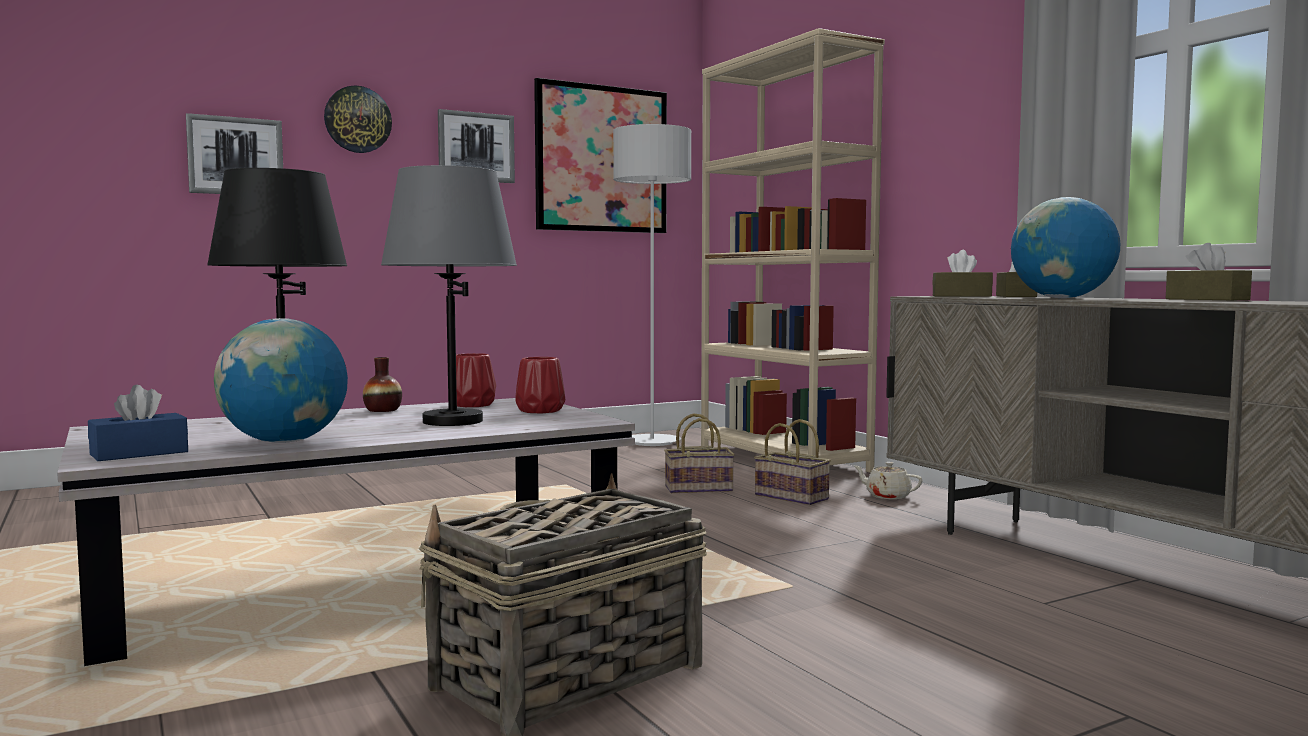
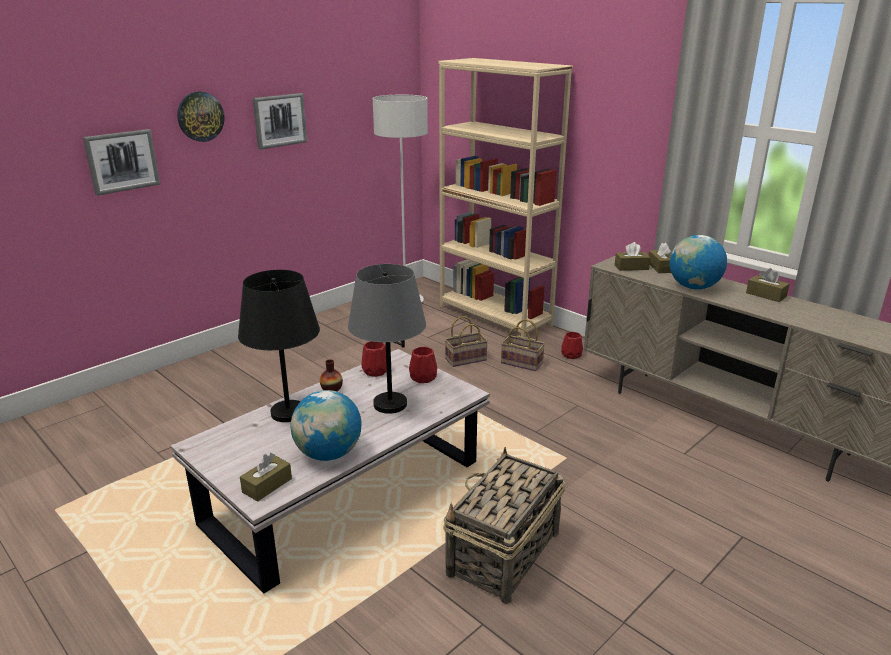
camera: 15 degrees left, 20 degrees up
(139, 453) = (267, 485): blue tissue box -> brown tissue box
(601, 159) = (359, 112): picture -> none
(887, 496) = (572, 355): beige teapot -> red vase

